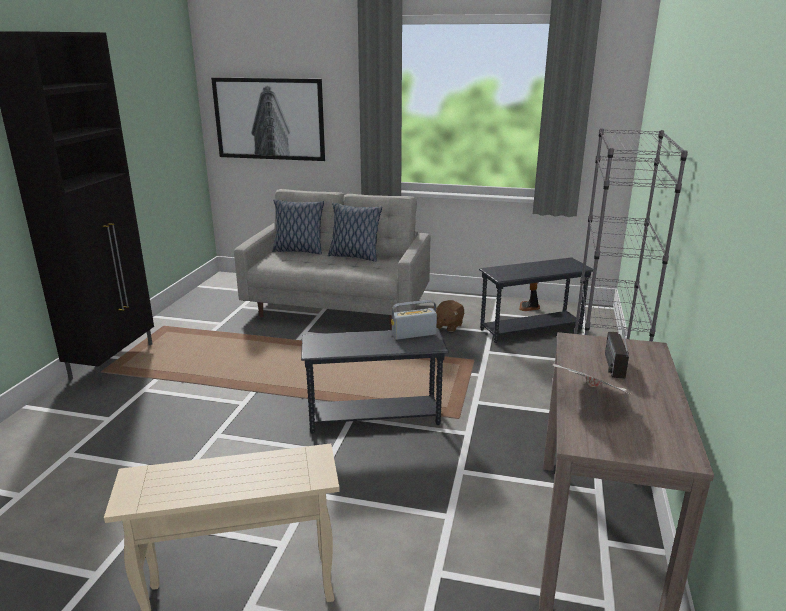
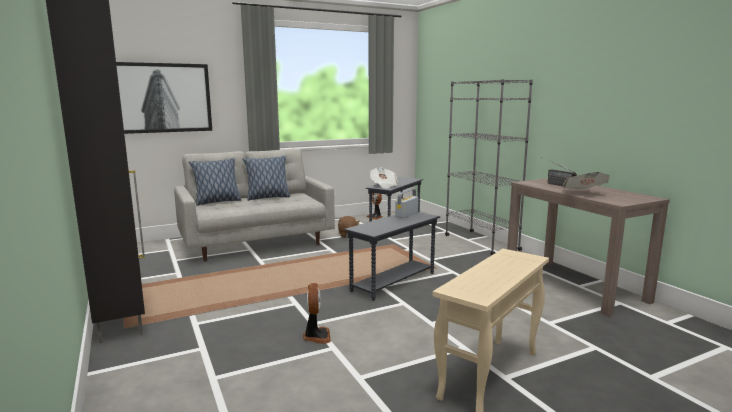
camera: 40 degrees left, 10 degrees down
(194, 451) = (316, 336): none -> fan
(508, 270) = (383, 185): none -> newspaper

